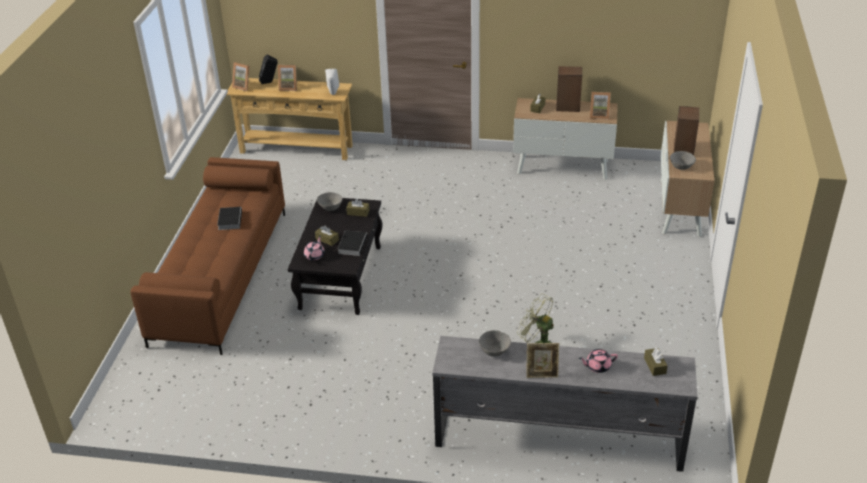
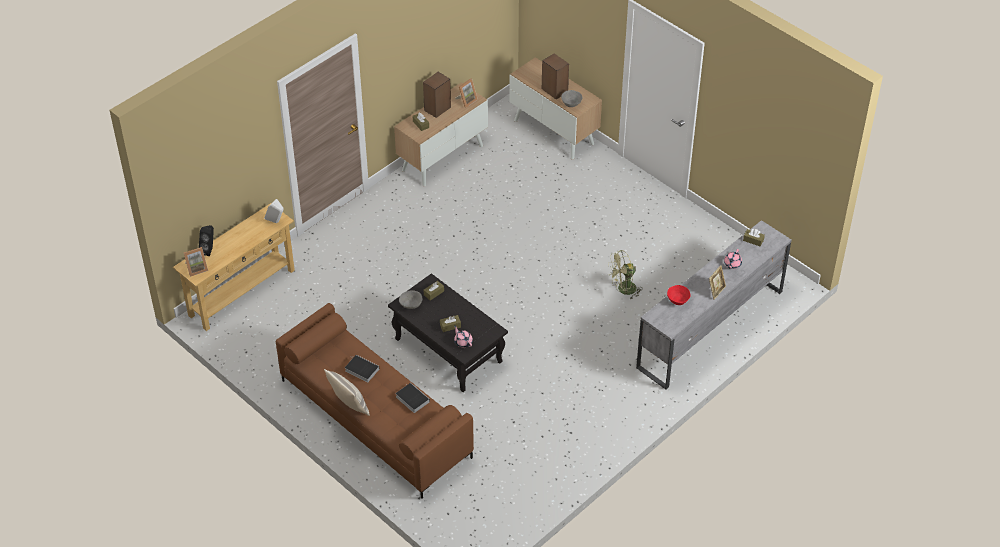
camera: 55 degrees left, 10 degrees up
(183, 233) = (349, 405): none -> pillow
(289, 87) = (232, 242): picture frame -> none
(352, 244) = (470, 315): book -> book (411, 399)
(494, 351) = (678, 300): grey bowl -> red bowl

